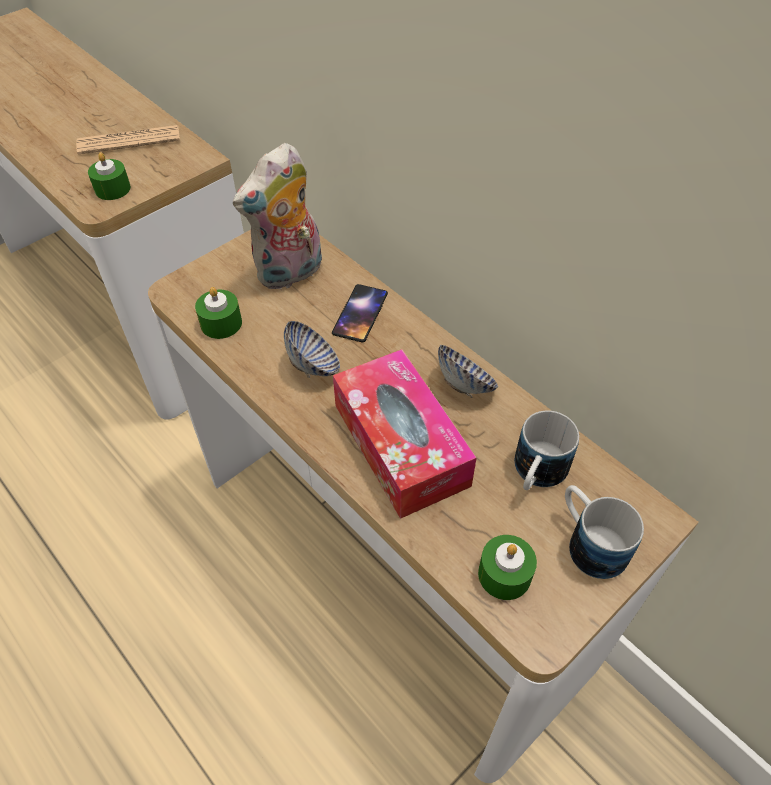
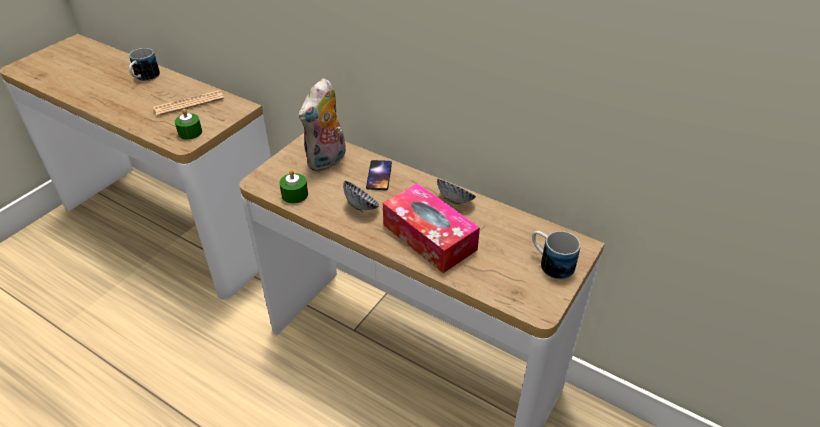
camera: 15 degrees left, 10 degrees down
(504, 574) = (511, 288): green candle -> none
(536, 475) = (511, 237): mug -> mug (144, 78)

